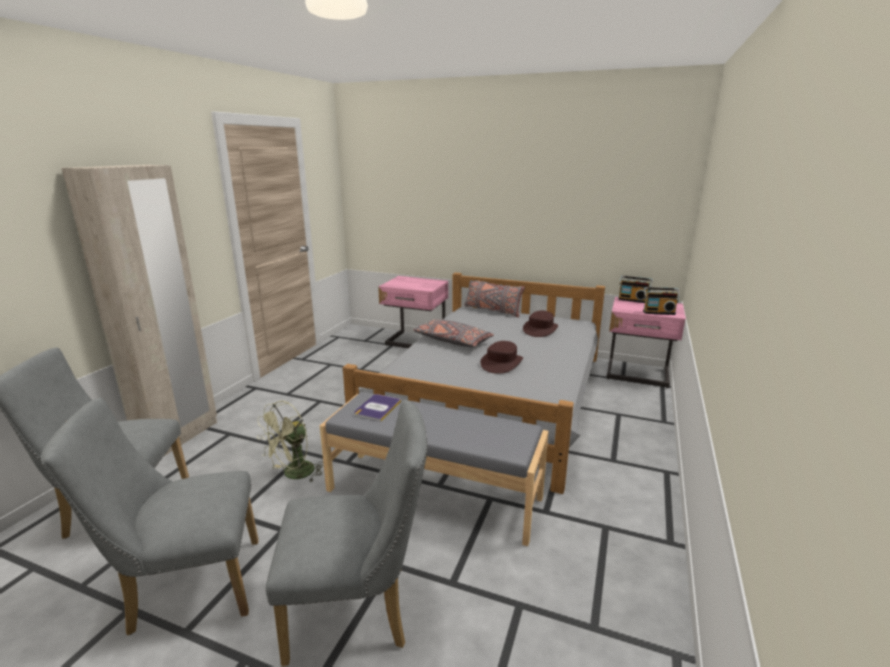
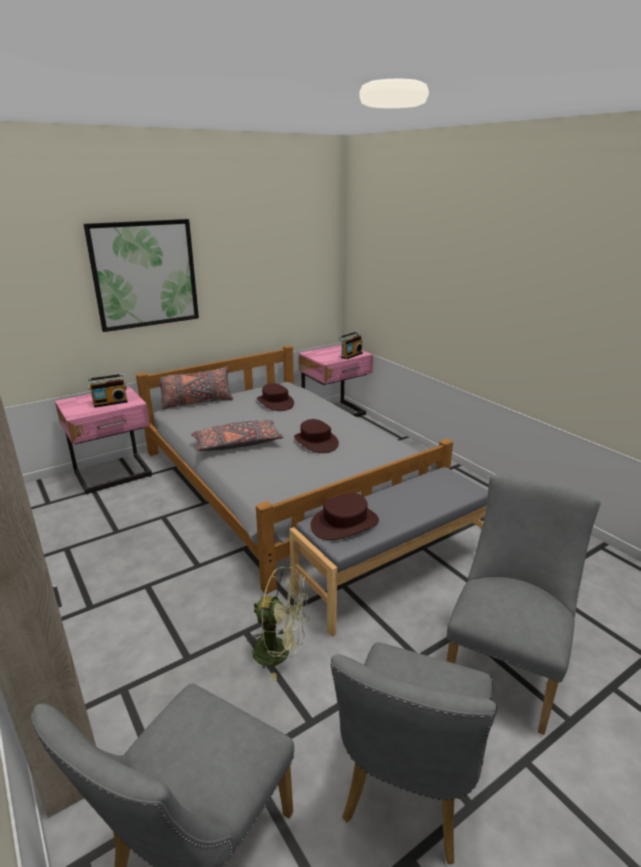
camera: 55 degrees left, 5 degrees up
(294, 474) = (280, 652): green fan -> green fan turned 60 degrees counterclockwise
(377, 408) = (345, 523): book -> brown hat
(476, 194) = (145, 274): none -> picture
(633, 300) = (315, 351): radio -> radio (110, 402)

